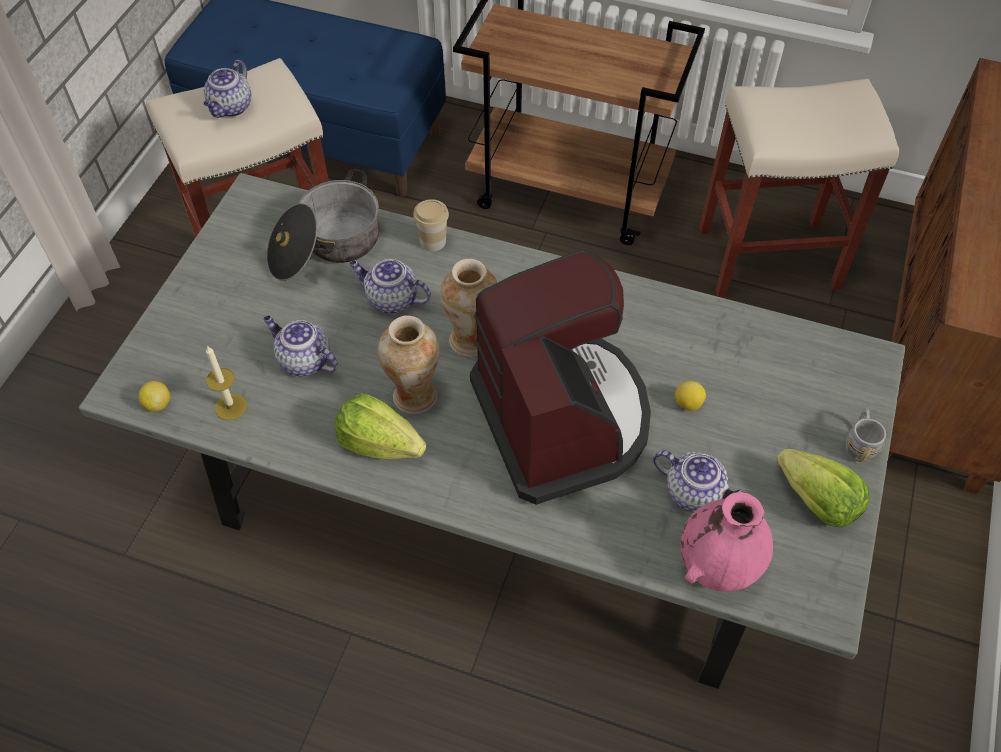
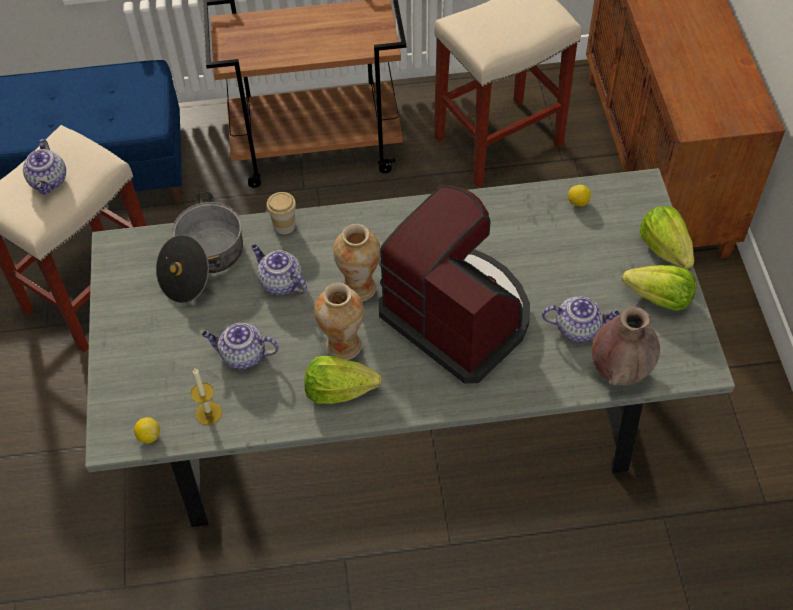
camera: 25 degrees left, 0 degrees up
(391, 299) = (280, 282): teapot -> teapot turned 45 degrees clockwise
(687, 403) = (538, 269): lemon -> lemon (577, 202)
(717, 567) = (619, 370): pink vase -> brown vase
(859, 444) = (665, 248): grey mug -> lettuce

